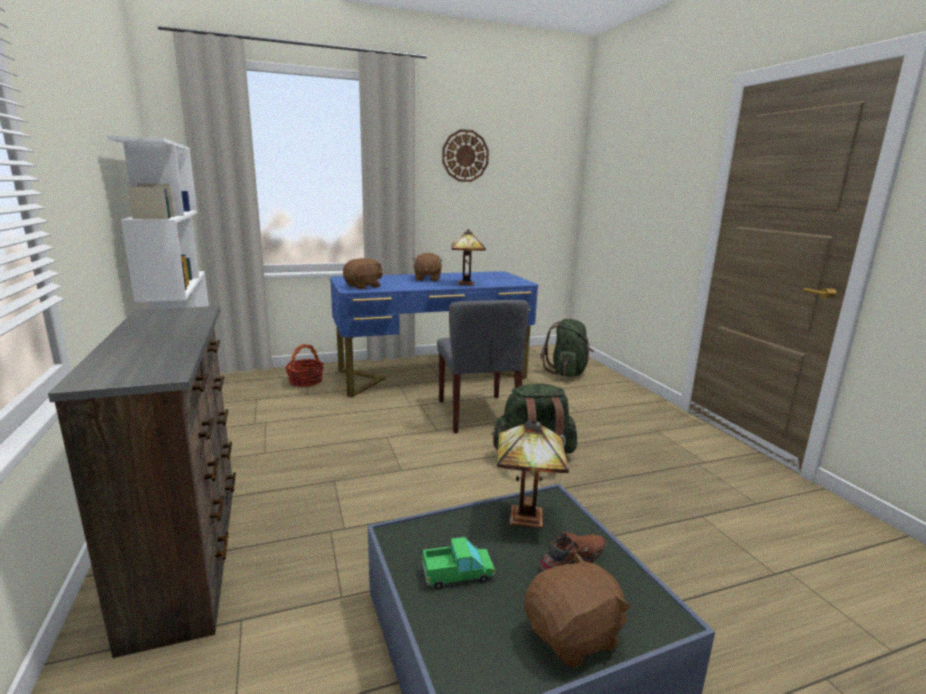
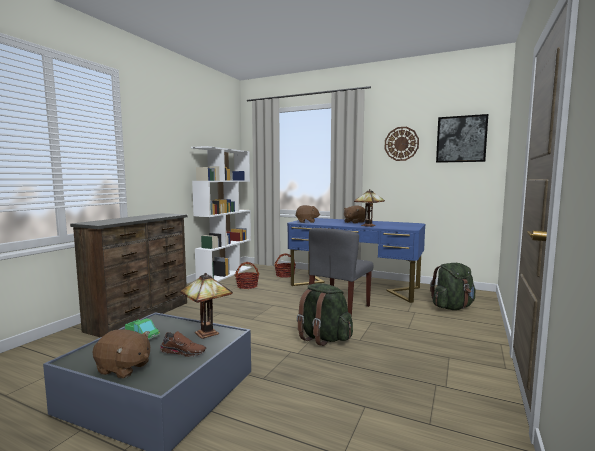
camera: 45 degrees right, 10 degrees down
(281, 418) = (247, 286): none -> basket
(537, 156) = (461, 139): none -> picture

